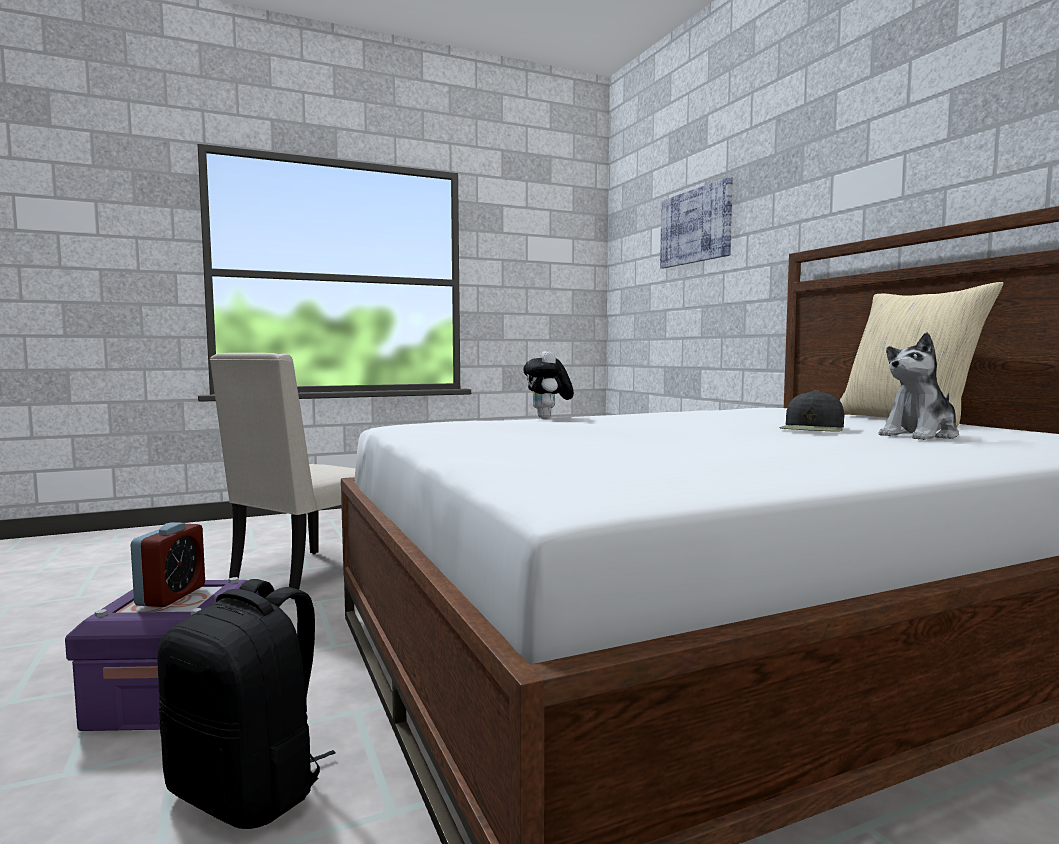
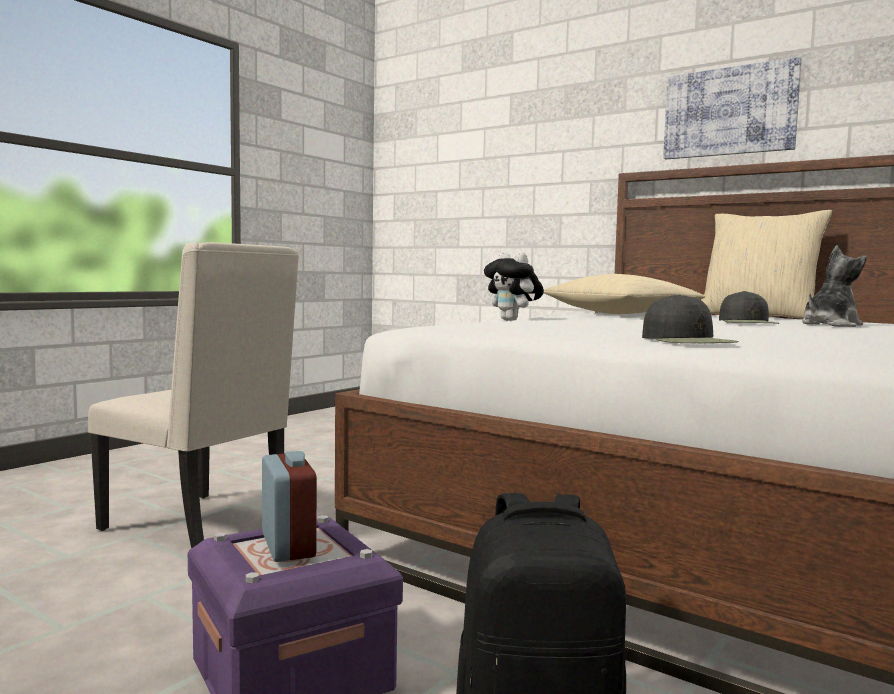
camera: 30 degrees left, 0 degrees up
(304, 575) = (201, 526): beige chair -> beige chair turned 60 degrees counterclockwise
(536, 450) = (688, 341): none -> black cap
(695, 226) = (500, 138): picture -> picture (729, 111)
(730, 412) = (621, 313): none -> beige pillow
(920, 435) = (830, 325): plush toy -> plush toy turned 150 degrees counterclockwise

